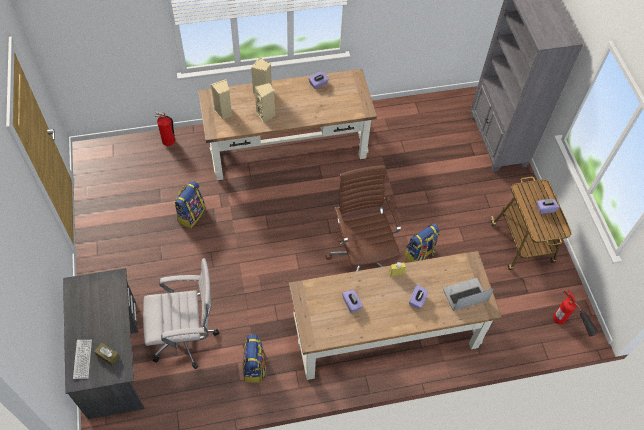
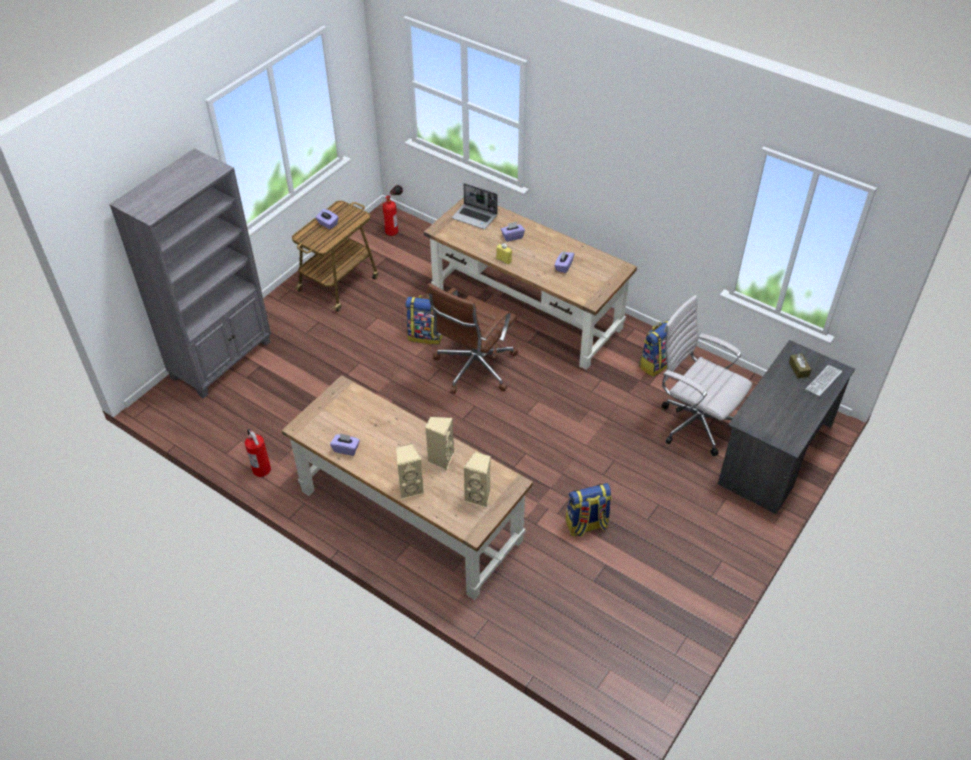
camera: 130 degrees left, 10 degrees down
(168, 141) = (527, 633): fire extinguisher -> fire extinguisher (262, 469)

